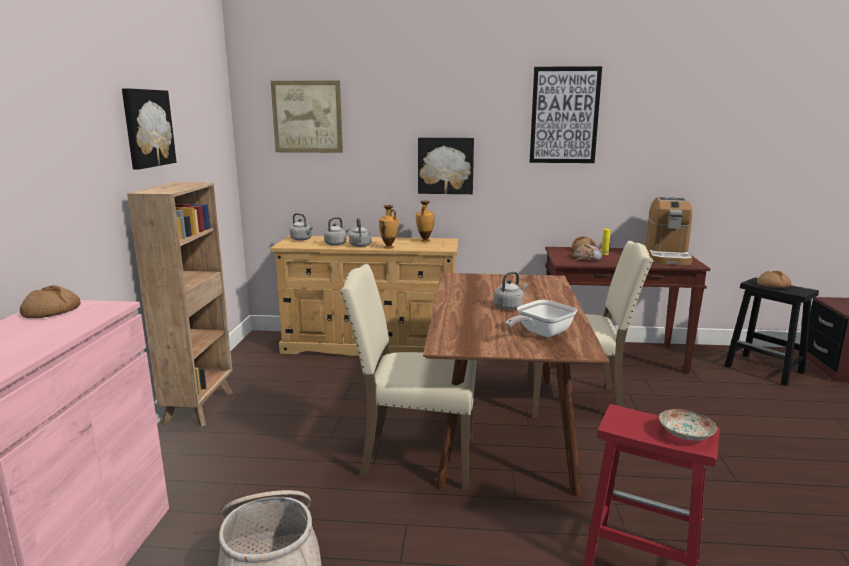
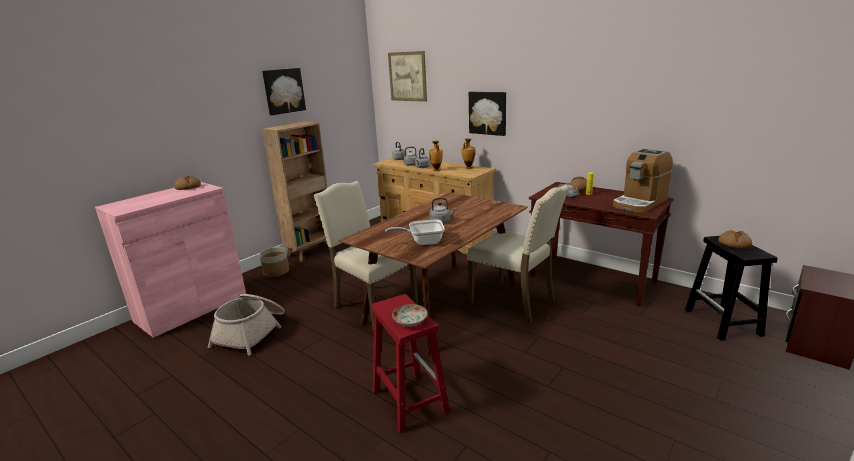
camera: 35 degrees right, 5 degrees up
(178, 454) = (276, 272): none -> planter
(564, 115) = (573, 74): picture -> none

